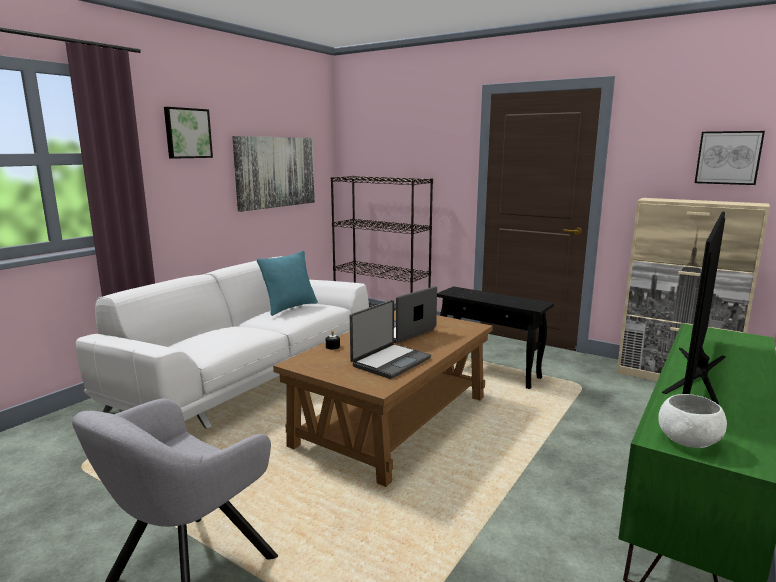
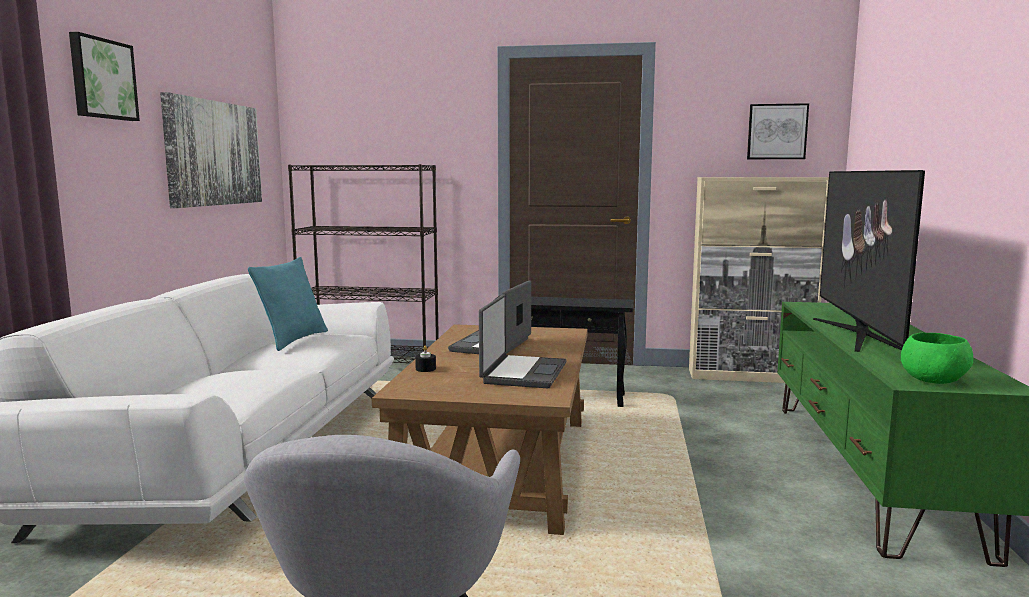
camera: 25 degrees left, 5 degrees down
(686, 441) = (932, 380): white bowl -> green bowl

